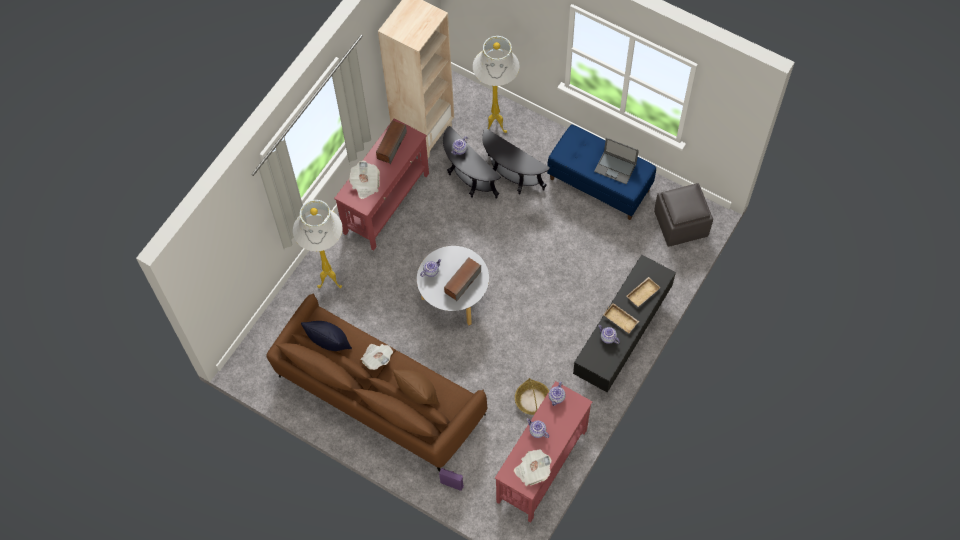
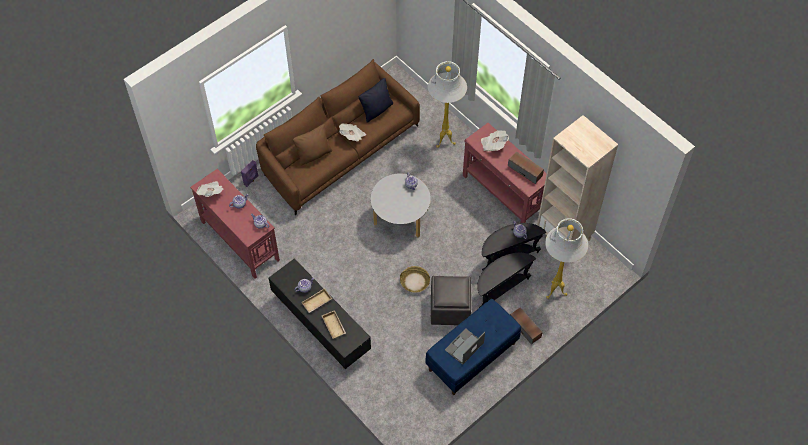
camera: 105 degrees right, 5 degrees down
(462, 282) = (394, 203): speaker -> speaker (525, 328)
(532, 400) = (294, 249): basket -> basket (414, 282)
(681, 224) = (410, 410): grey ottoman -> grey ottoman (449, 309)

